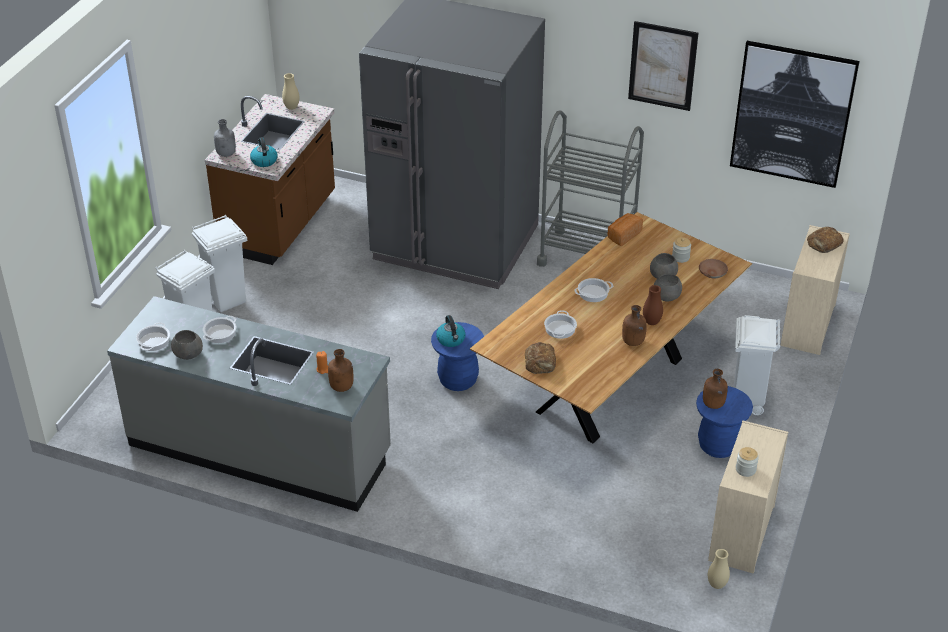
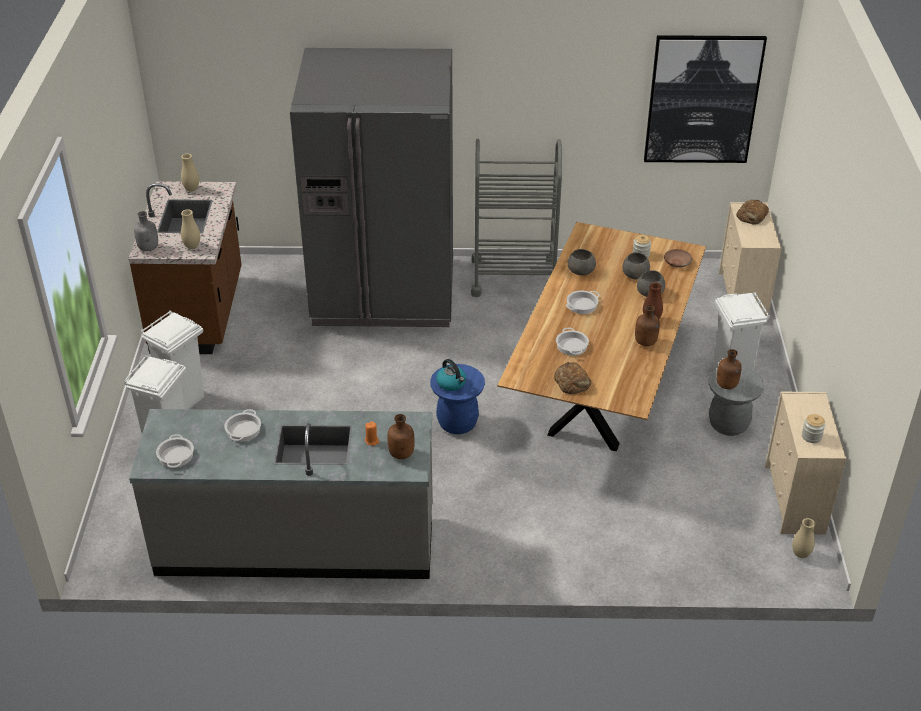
camera: 20 degrees left, 0 degrees up
(188, 354) = (221, 460): grey bowl -> grey bowl (581, 271)
(264, 160) = (192, 246): kettle -> beige vase
(623, 235) = (577, 246): bread -> none
(662, 66) = (573, 75): picture -> none
(718, 446) = (728, 424): blue stool -> grey stool

